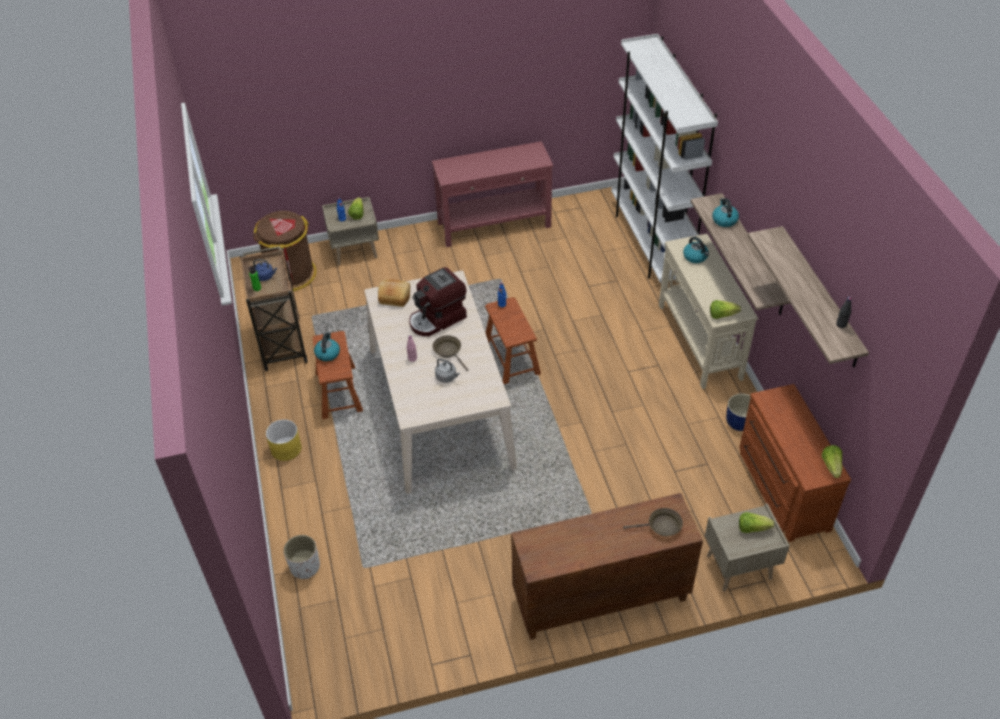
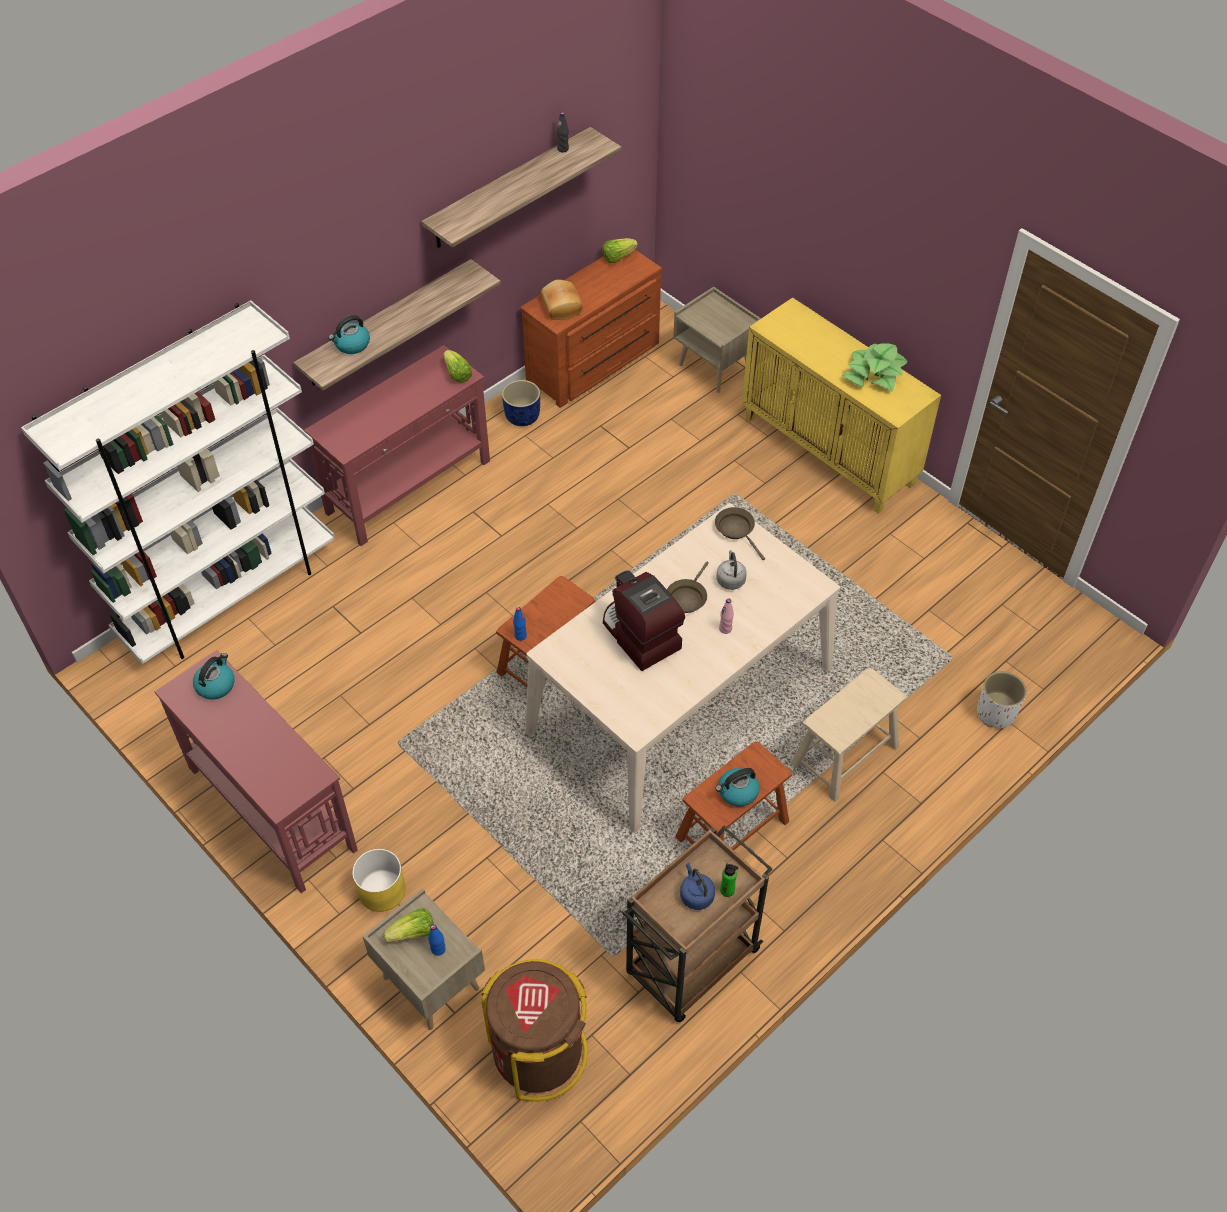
camera: 120 degrees left, 5 degrees up
(286, 449) = (864, 834): yellow planter -> yellow planter (382, 890)
(341, 467) = (845, 754): none -> beige stool
(395, 297) = (628, 705): bread -> bread (560, 307)
(437, 319) = (639, 635): coffee machine -> coffee machine turned 150 degrees counterclockwise
(578, 549) = (874, 373): none -> potted plant
(600, 600) = (830, 451): brown cabinet -> yellow cabinet
(661, 526) = (799, 327): brown frying pan -> brown frying pan (737, 530)
(695, 257) = (360, 426): kettle -> kettle (216, 685)
(699, 342) = (410, 487): beige console table -> red console table
(752, 528) = (709, 316): lettuce -> none

